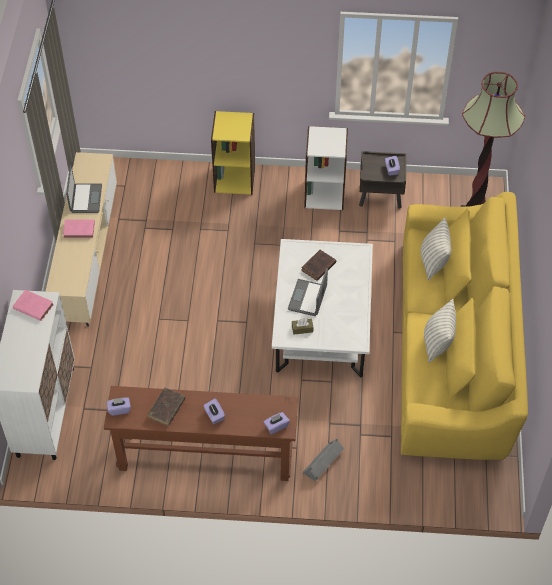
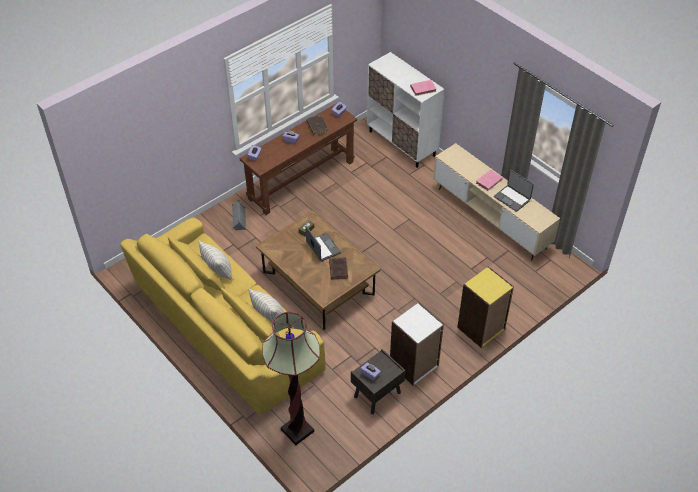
camera: 135 degrees right, 5 degrees down
(322, 324) = (318, 283): white coffee table -> brown coffee table

